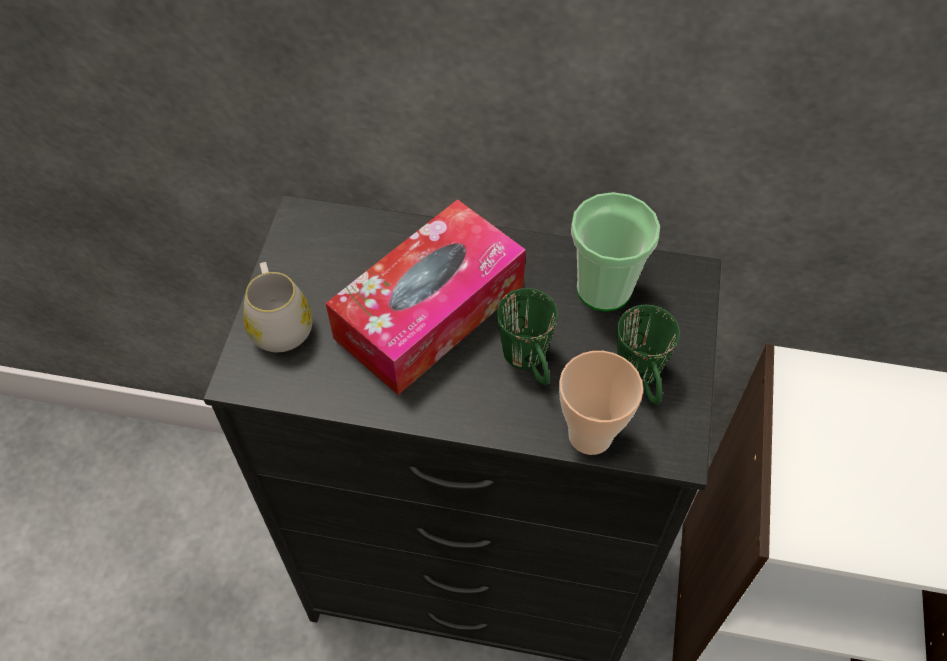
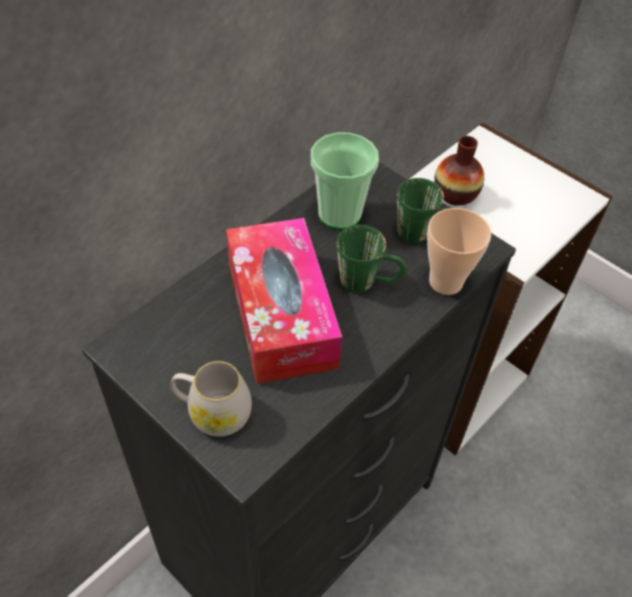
camera: 60 degrees left, 5 degrees down
(843, 412) = (455, 194): none -> vase

